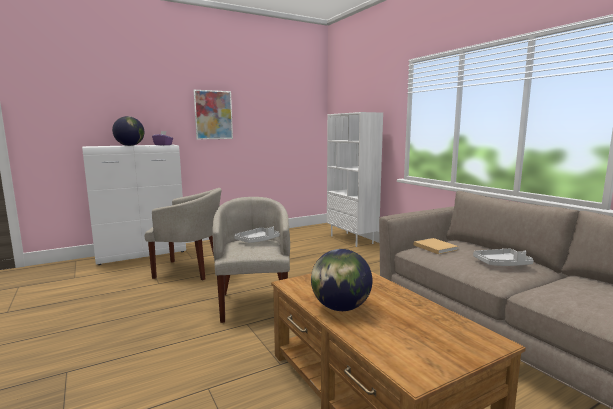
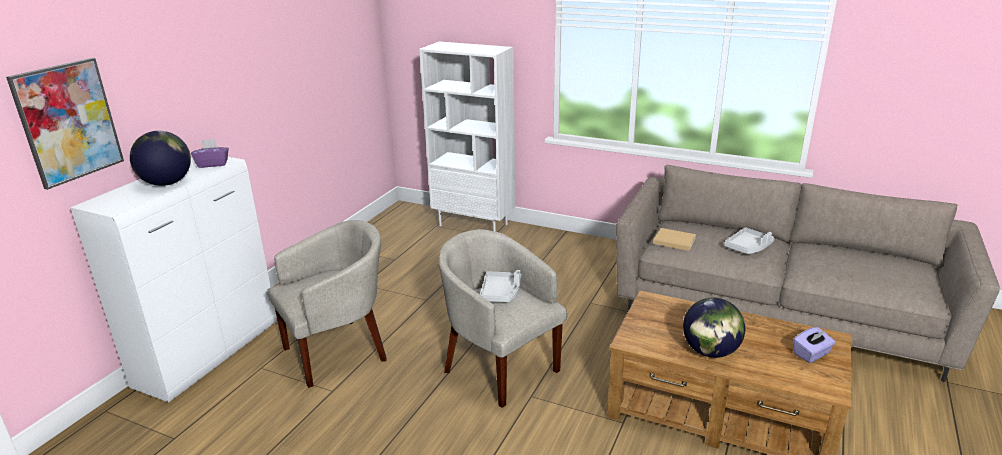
camera: 35 degrees left, 15 degrees up
(213, 115) = (247, 80): picture -> picture (68, 122)
(441, 343) = (811, 354): none -> purple tissue box

